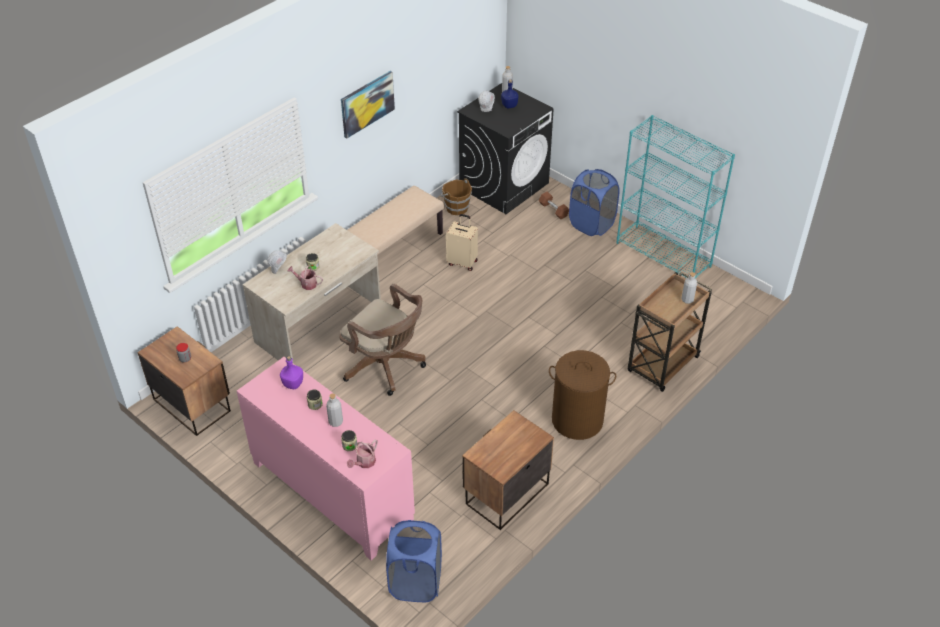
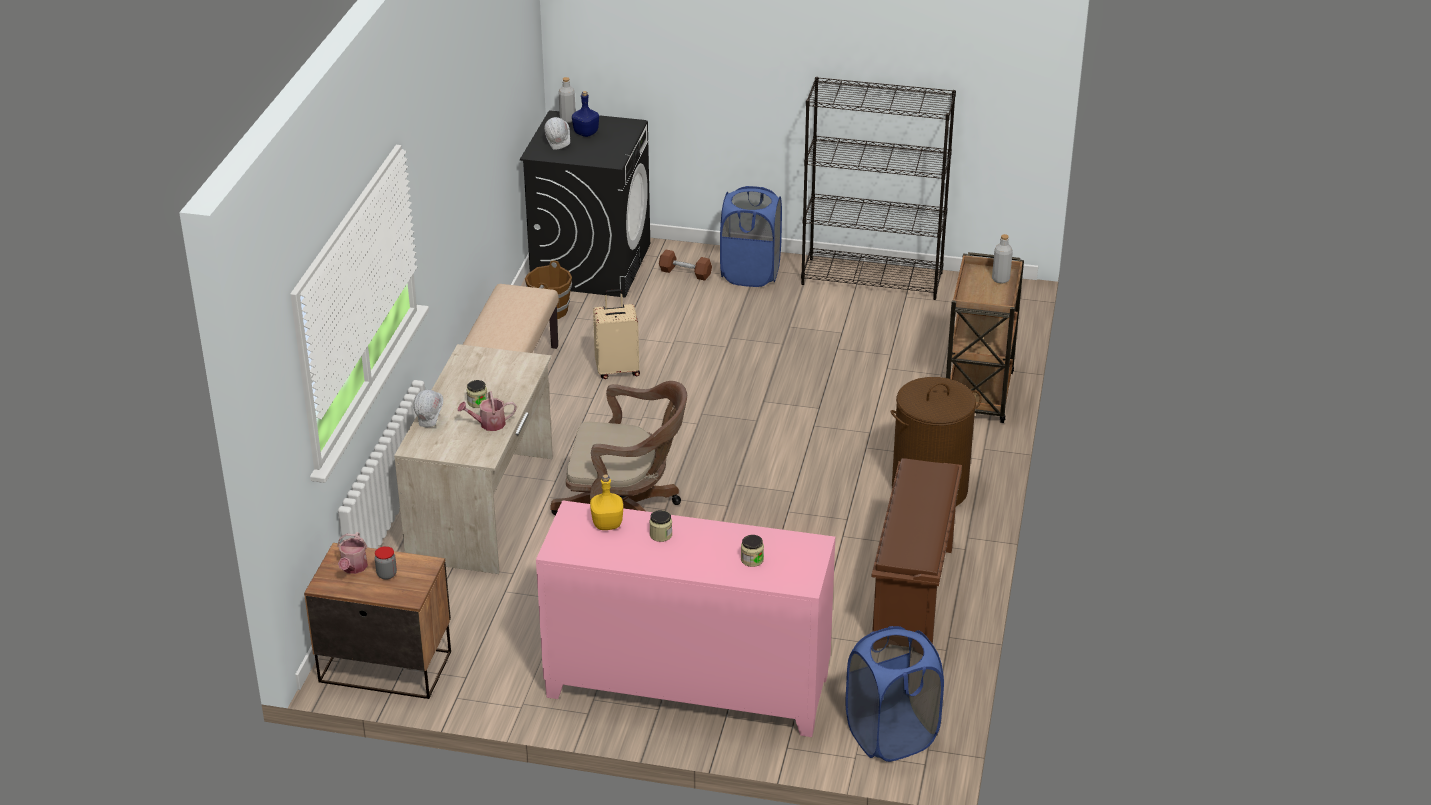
camera: 30 degrees left, 10 degrees down
(293, 384) = (608, 524): purple bottle -> yellow bottle
(335, 422) = (708, 543): grey bottle -> none
(364, 463) = (790, 570): watering can -> watering can (353, 568)
(367, 103) = (450, 151): picture -> none
(505, 493) = (913, 599): nightstand -> brown shoe rack
(664, 255) = (873, 278): turquoise bookcase -> black bookcase

